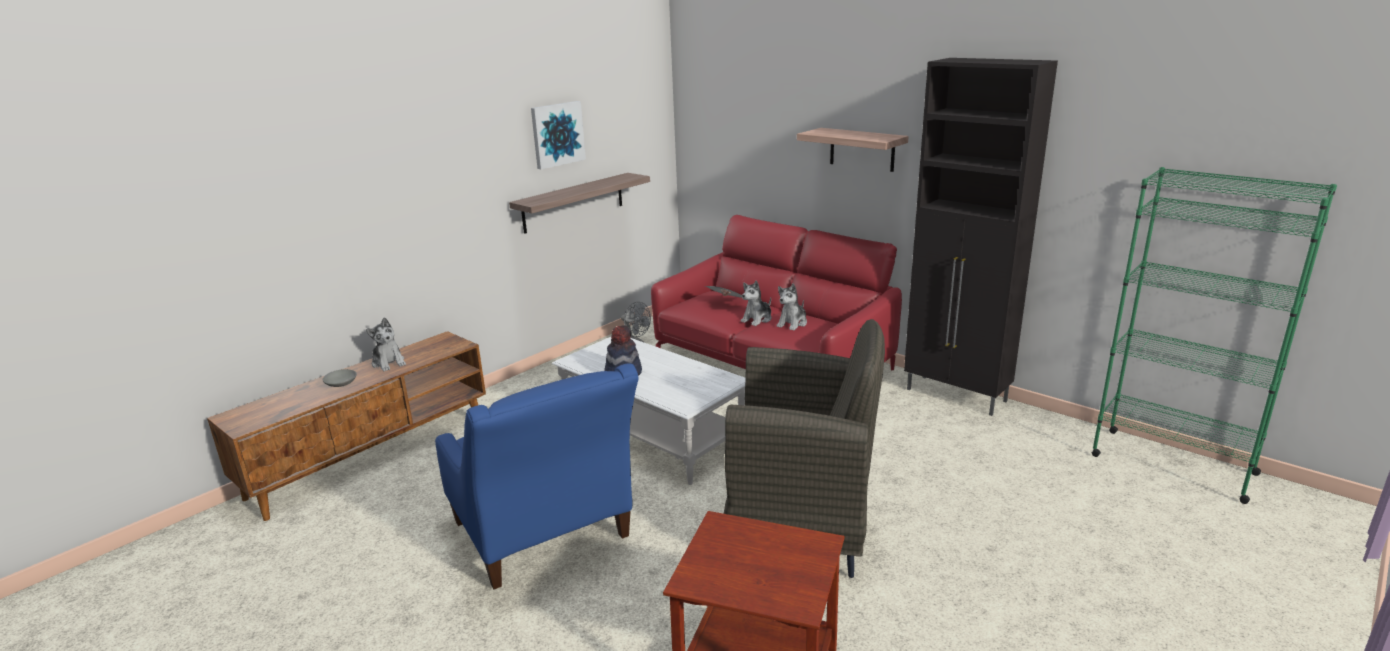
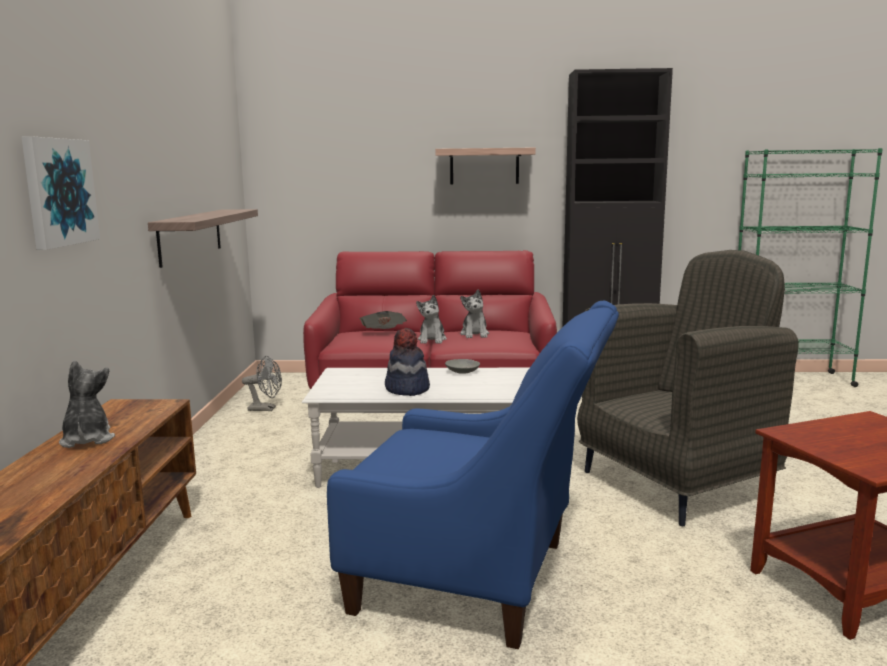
camera: 40 degrees left, 10 degrees down
(341, 383) = (50, 474): grey bowl -> grey bowl (463, 371)
(389, 363) = (87, 439): plush toy -> plush toy turned 120 degrees counterclockwise
(557, 134) = (177, 146): picture -> picture (59, 192)

